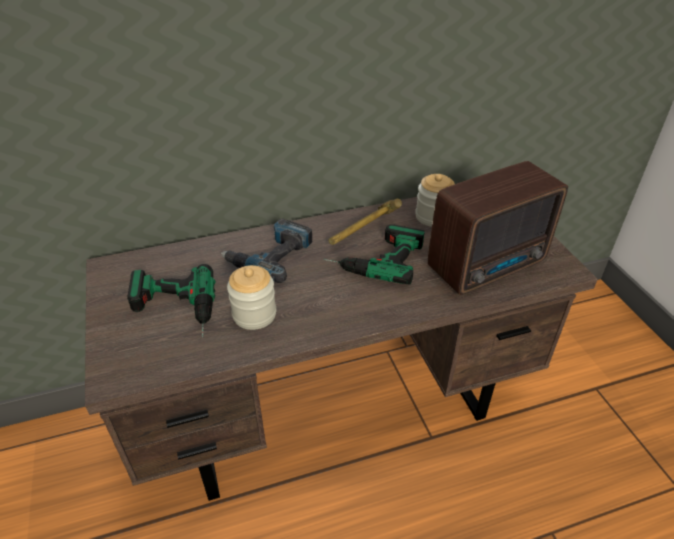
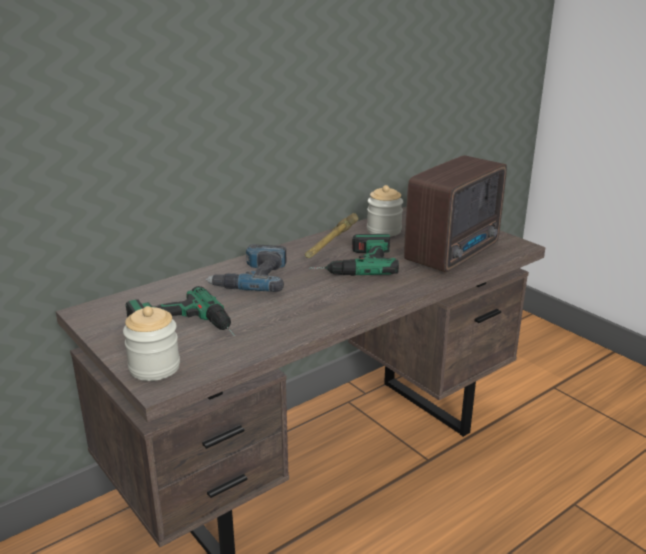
camera: 20 degrees left, 15 degrees down
(254, 314) = (268, 317): jar -> jar (154, 367)

